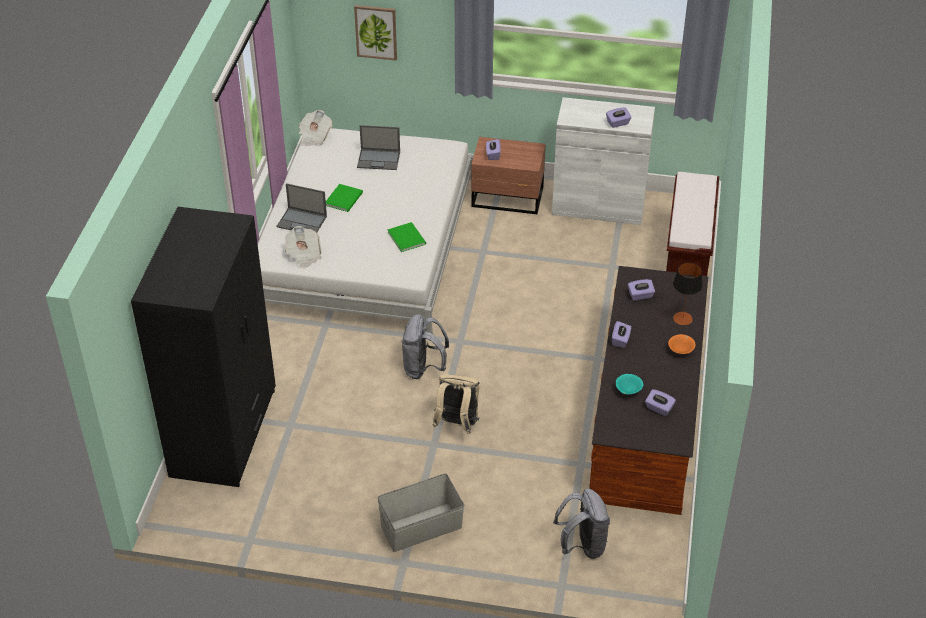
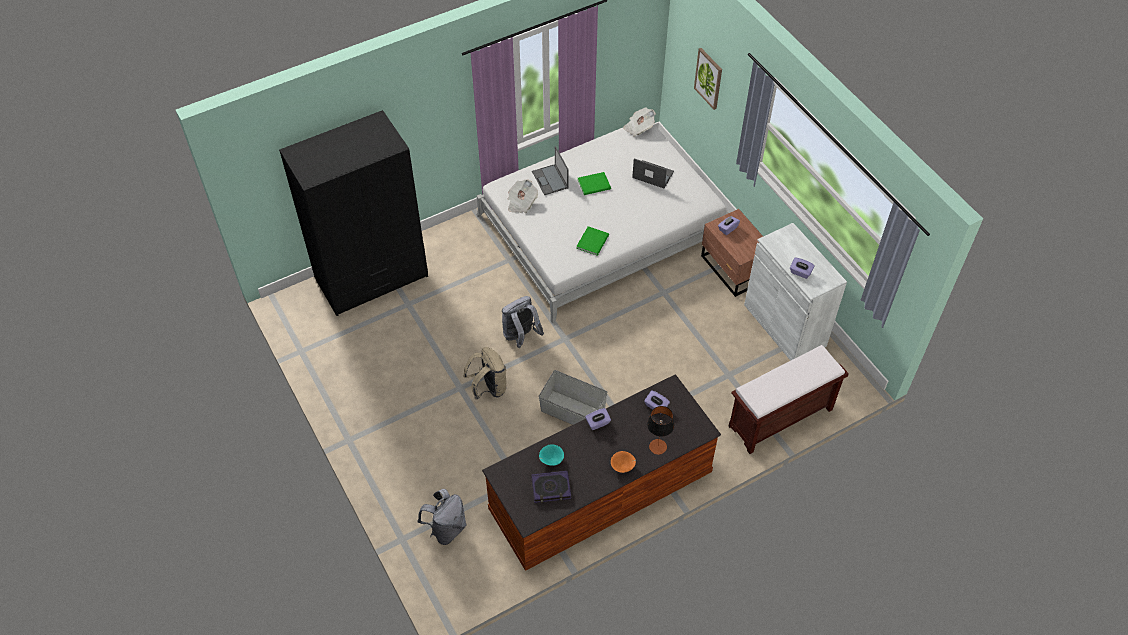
camera: 50 degrees right, 10 degrees up
(379, 159) = (652, 174): laptop -> laptop turned 150 degrees clockwise
(422, 527) = (385, 430): grey storage box -> grey storage box (572, 412)
(659, 408) = (551, 488): purple tissue box -> book

